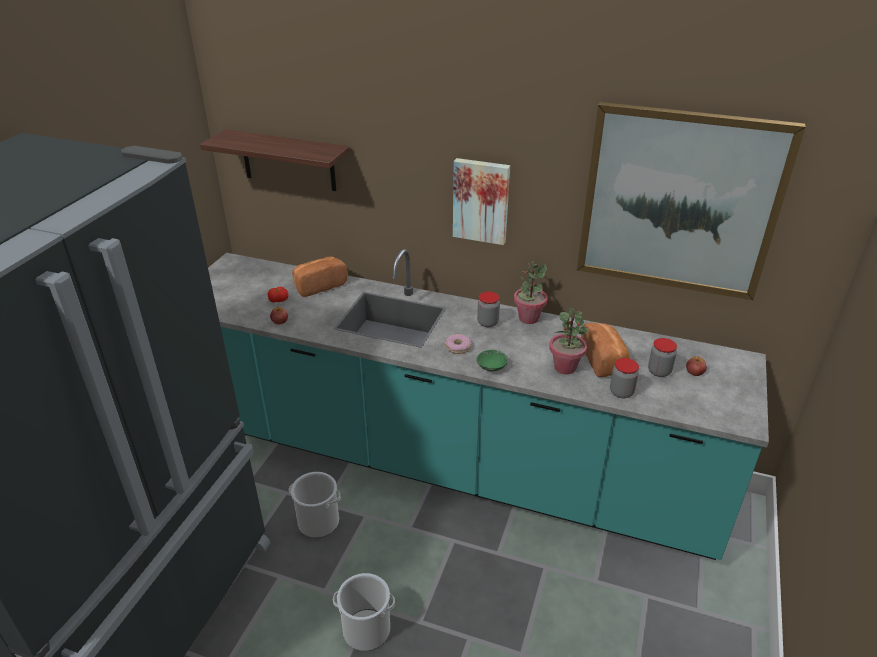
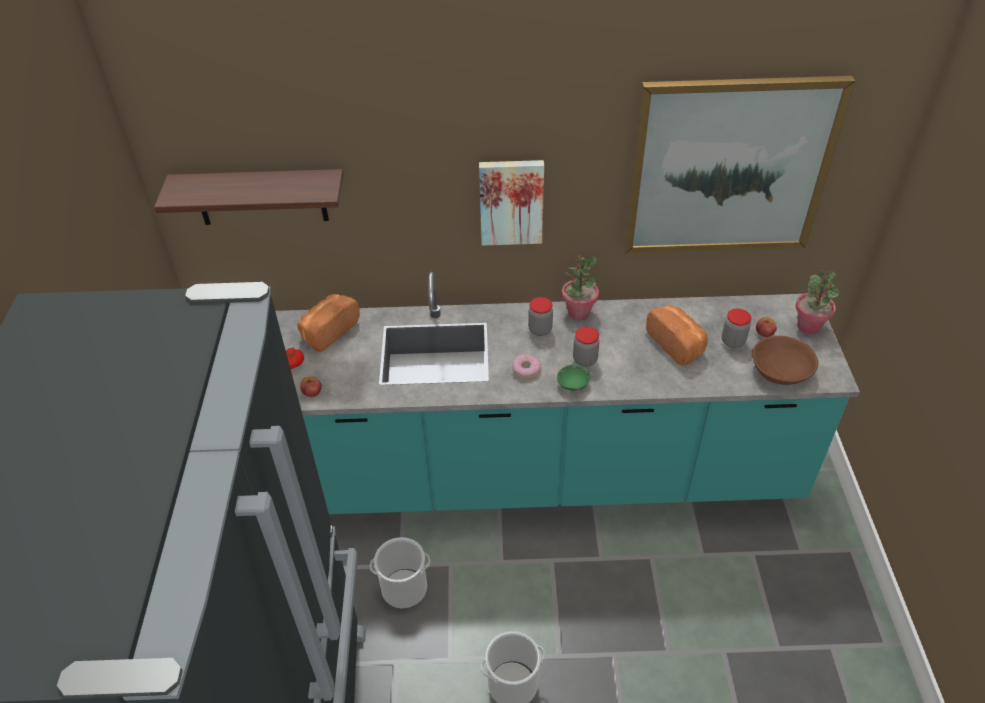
camera: 20 degrees left, 10 degrees up
(565, 367) = (644, 363): potted plant -> potted plant (809, 326)
(621, 392) = (710, 376): jar -> jar (585, 360)
(694, 405) = (780, 371): none -> brown bowl

